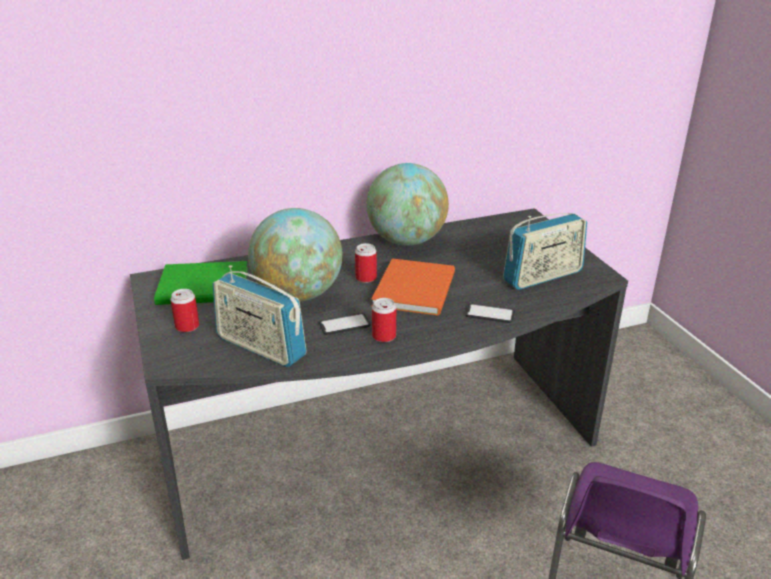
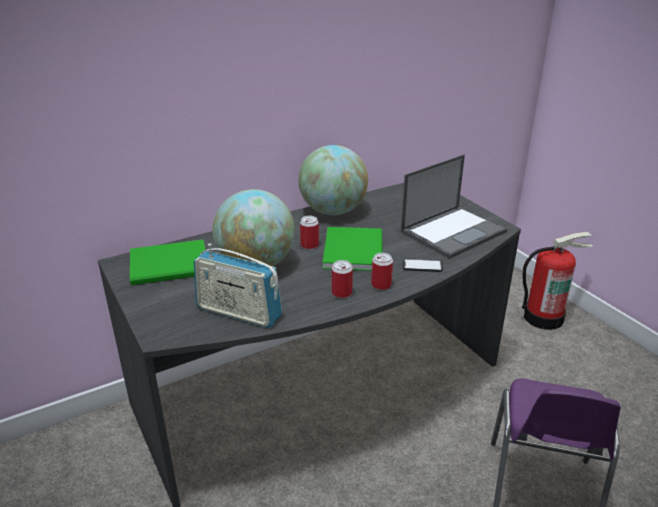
camera: 10 degrees left, 0 degrees up
(187, 326) = (166, 301): can -> can (381, 285)
(344, 325) = (305, 286): phone -> none
(417, 288) = (355, 250): orange book -> green book
(543, 276) = (453, 231): radio -> laptop
(672, 394) = (543, 317): none -> fire extinguisher

